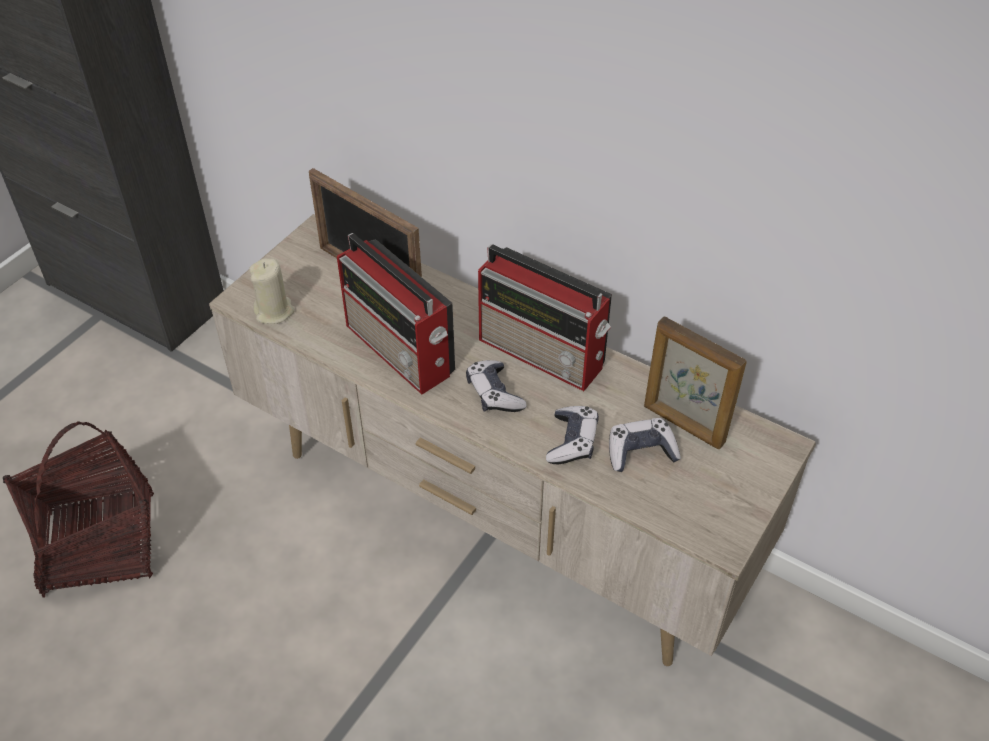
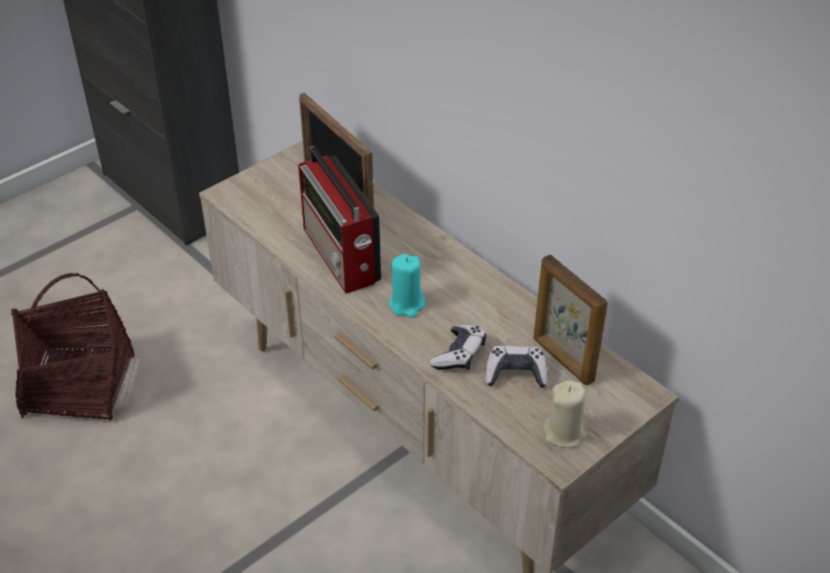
camera: 15 degrees right, 5 degrees down
(274, 311) = (249, 208): beige candle -> beige candle (564, 433)
(494, 394) = (407, 304): game controller -> turquoise candle
(544, 354) = (462, 281): radio -> none

